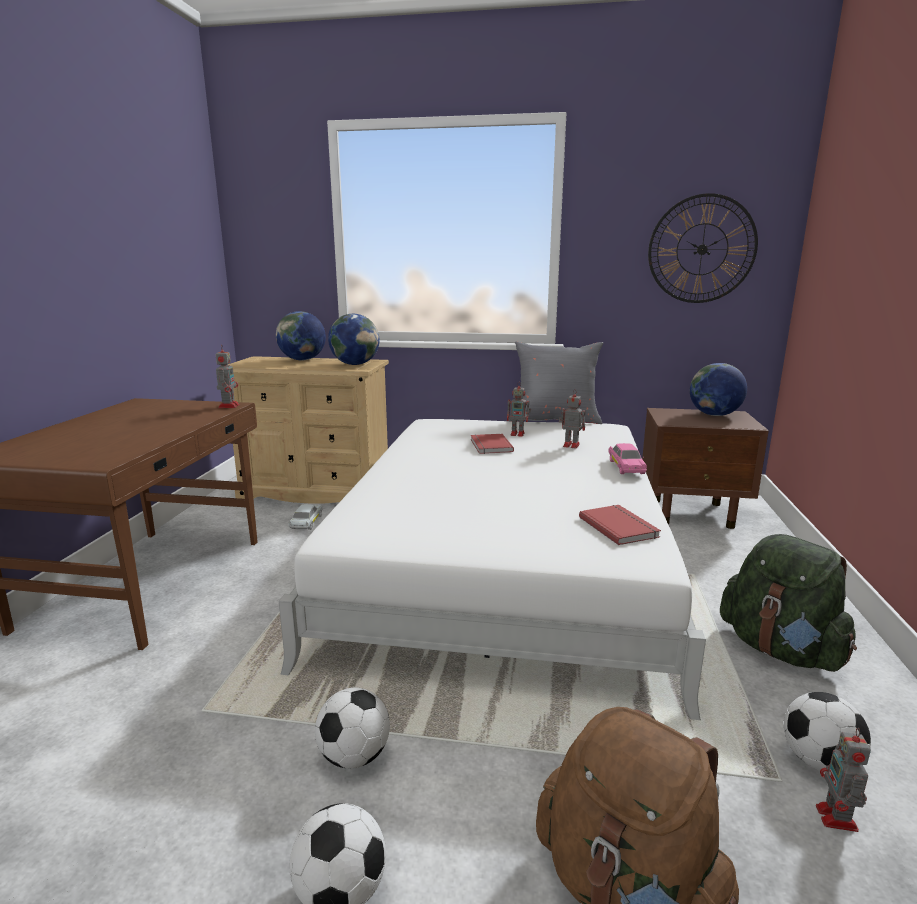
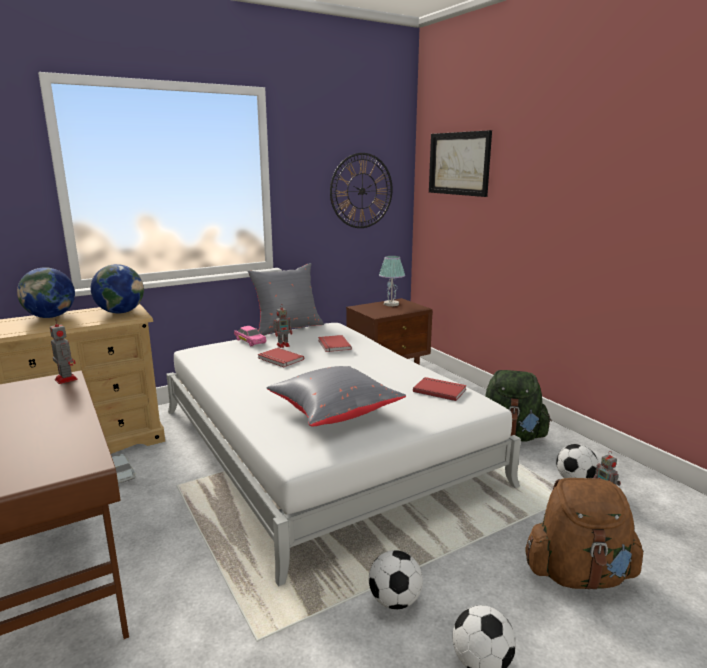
camera: 40 degrees left, 0 degrees up
(449, 509) = (333, 412): none -> grey pillow
(570, 445) = (333, 345): toy robot -> red book
(626, 467) = (385, 352): pink toy car -> pink toy car (250, 341)
(714, 415) = (391, 304): globe -> table lamp
(853, 198) = (459, 163): none -> picture

